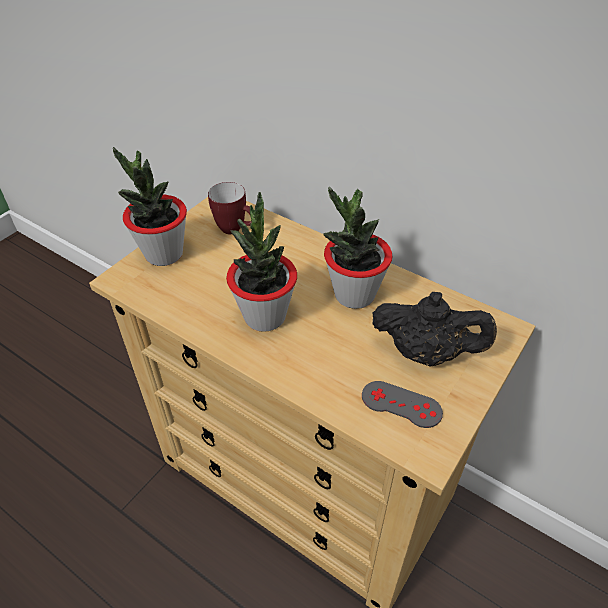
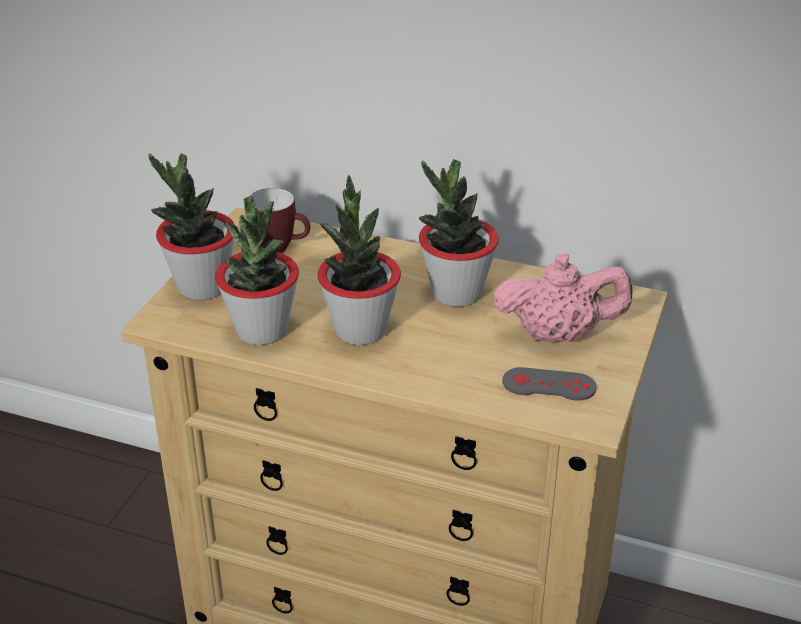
camera: 15 degrees left, 10 degrees down
(189, 302) = (261, 331): none -> potted plant
(426, 353) = (558, 335): black teapot -> pink teapot

